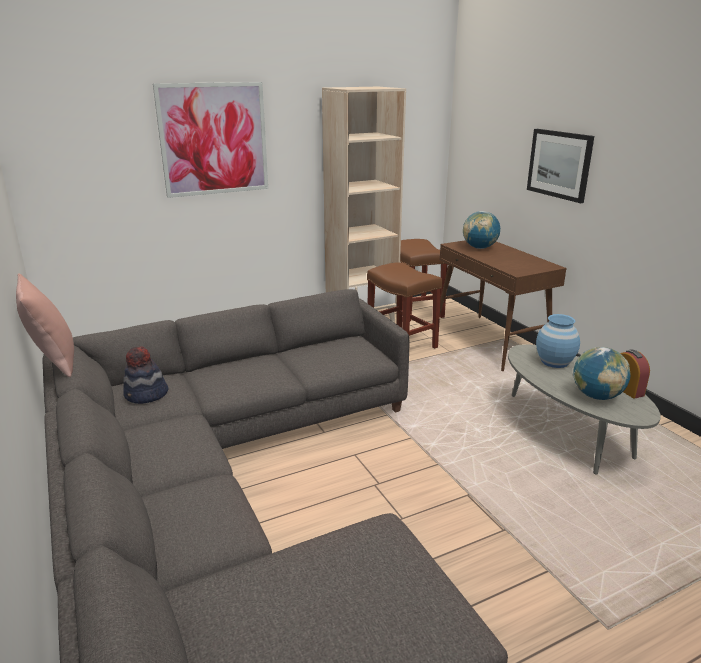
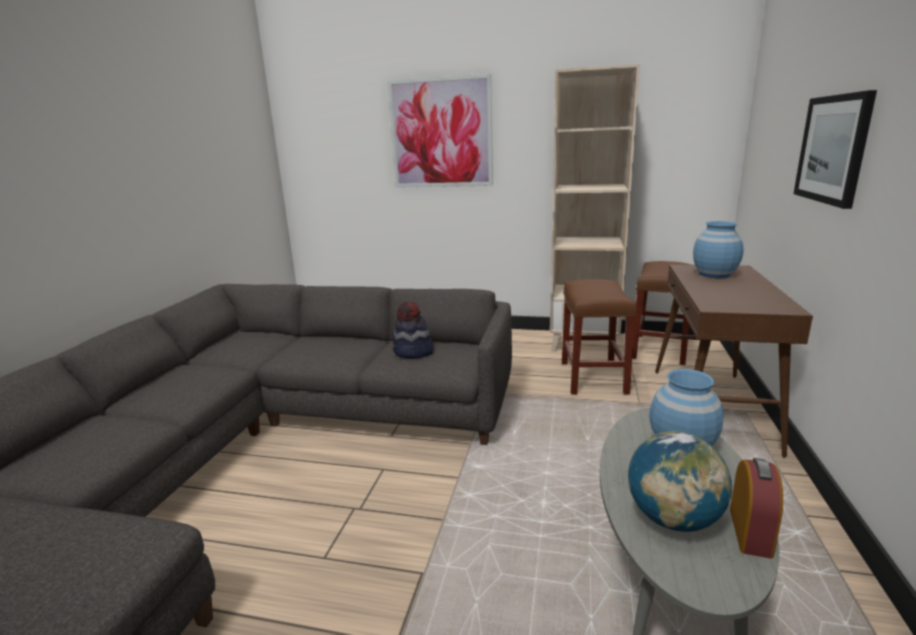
camera: 40 degrees right, 5 degrees down
(54, 361) = (185, 295): pink pillow -> none
(146, 395) = (239, 343): hat -> hat (413, 352)
(479, 248) = (714, 274): globe -> blue vase

